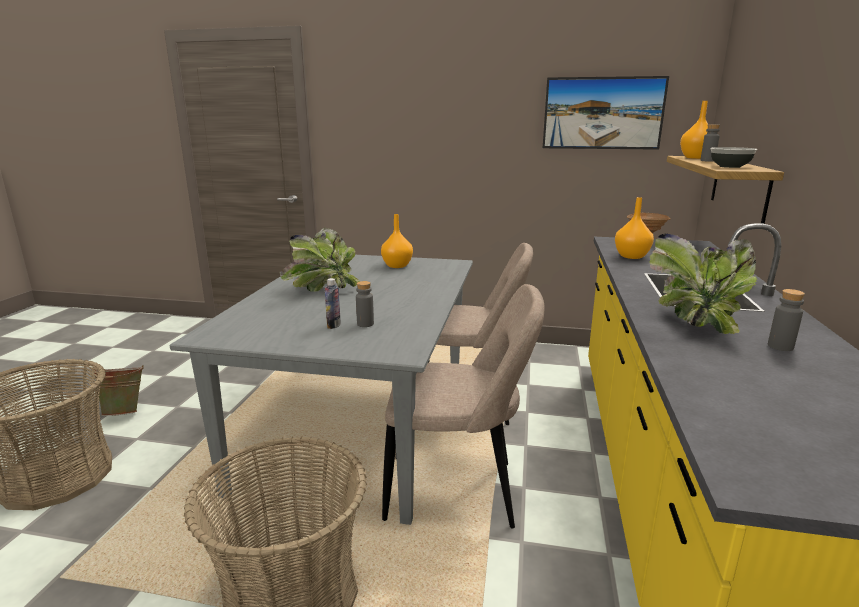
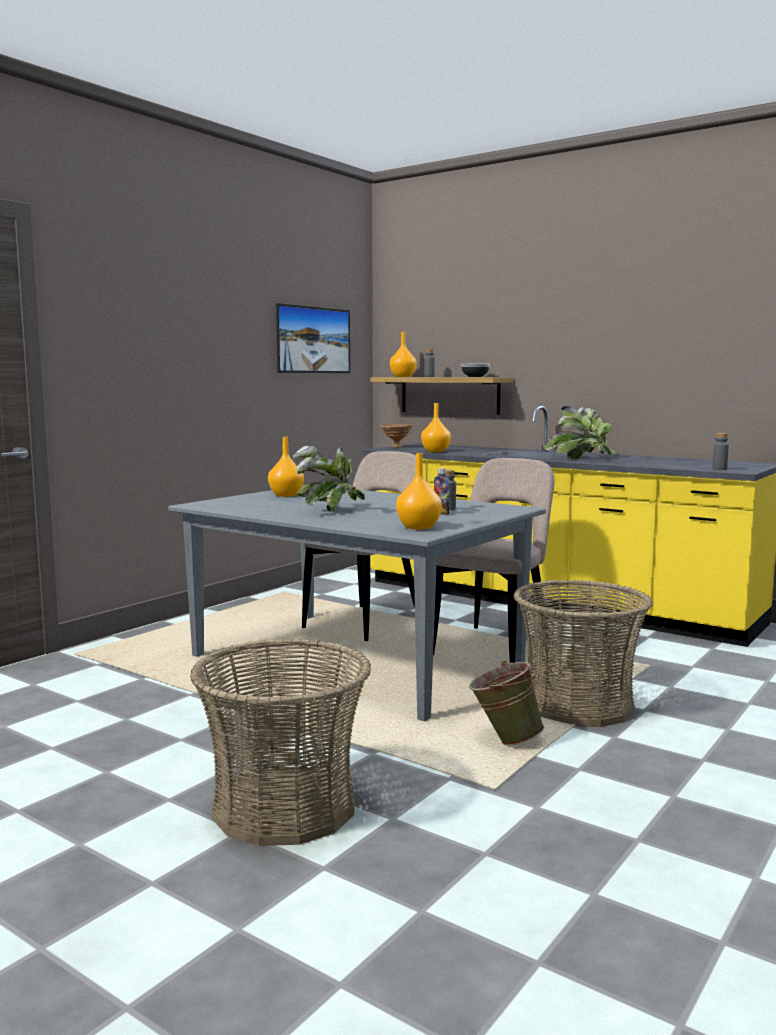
camera: 65 degrees left, 10 degrees down
(126, 412) = (146, 771): green bucket -> green bucket (504, 740)
(242, 330) = (419, 527): none -> orange vase
(780, 346) = (622, 458): grey bottle -> grey bottle (719, 469)

